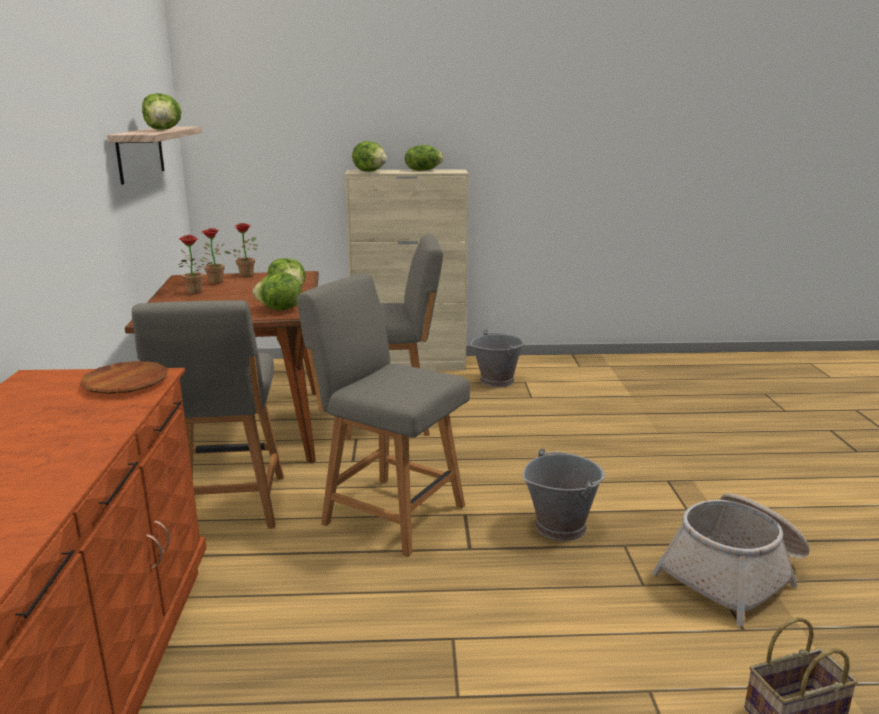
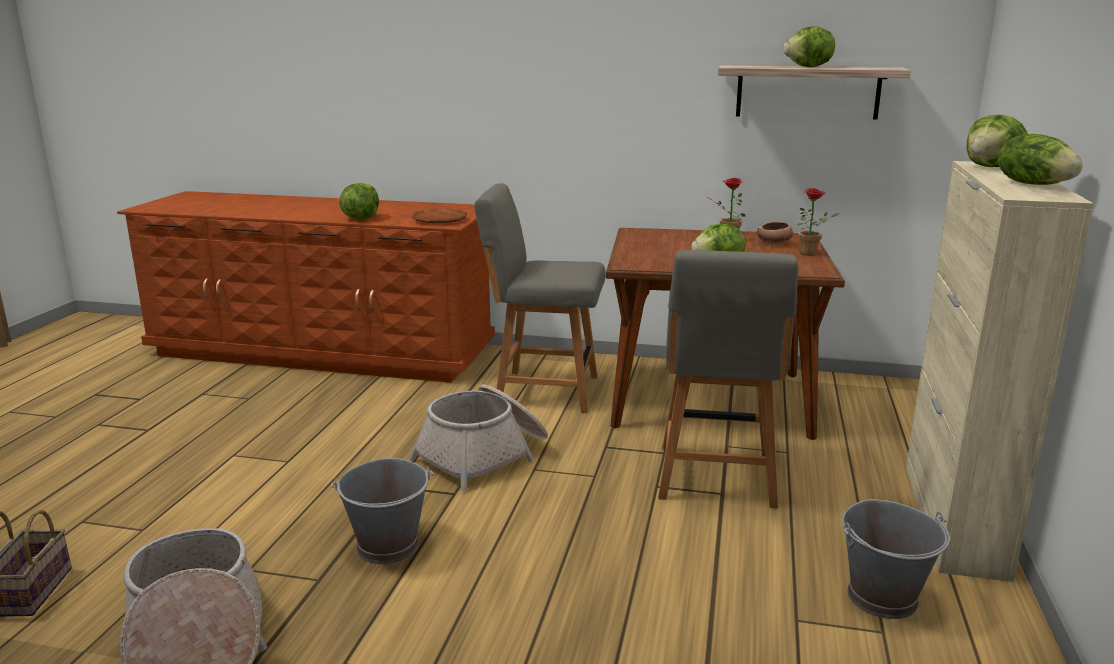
camera: 105 degrees right, 0 degrees up
(214, 282) = (775, 244): potted plant -> bowl
(279, 309) = (646, 261): lettuce -> lettuce (360, 218)
(389, 513) = (484, 455): grey chair -> basket

